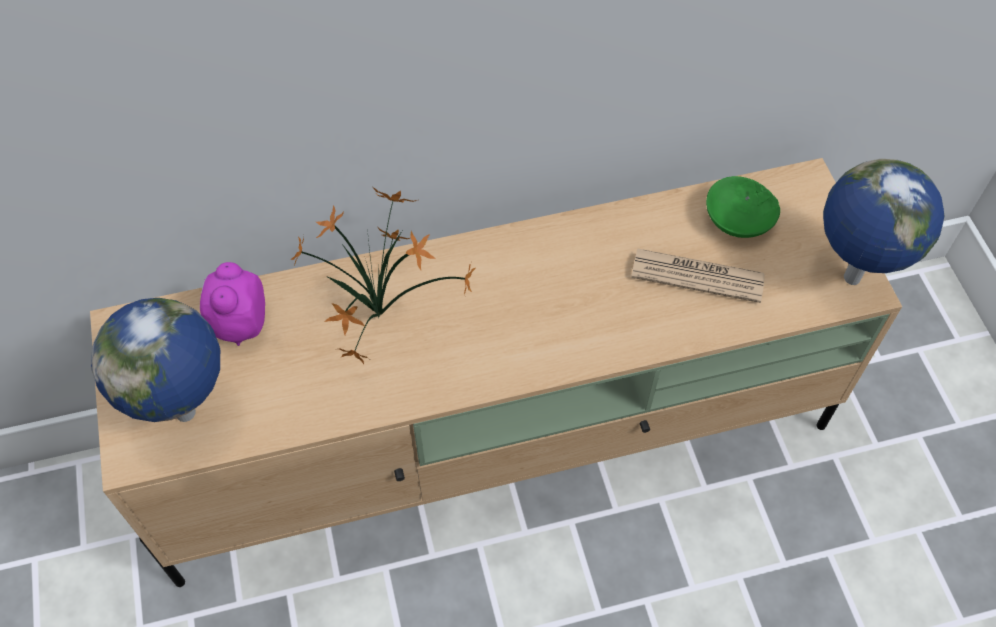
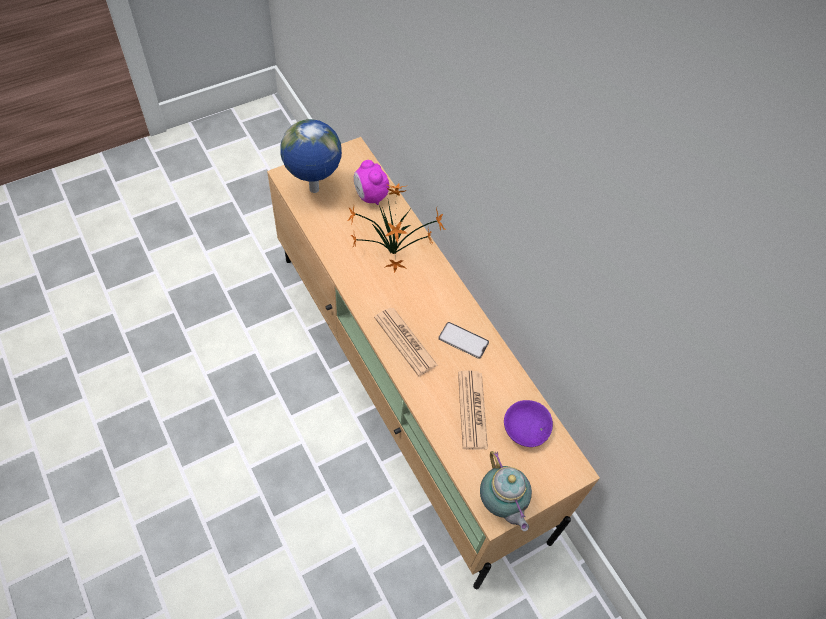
camera: 70 degrees right, 0 degrees up
(240, 324) = (370, 196): alarm clock -> alarm clock turned 105 degrees counterclockwise
(557, 337) = (405, 341): none -> newspaper
(574, 257) = (463, 340): none -> phone
(736, 219) = (524, 427): green bowl -> purple bowl
(850, 278) = (501, 504): globe -> teapot

